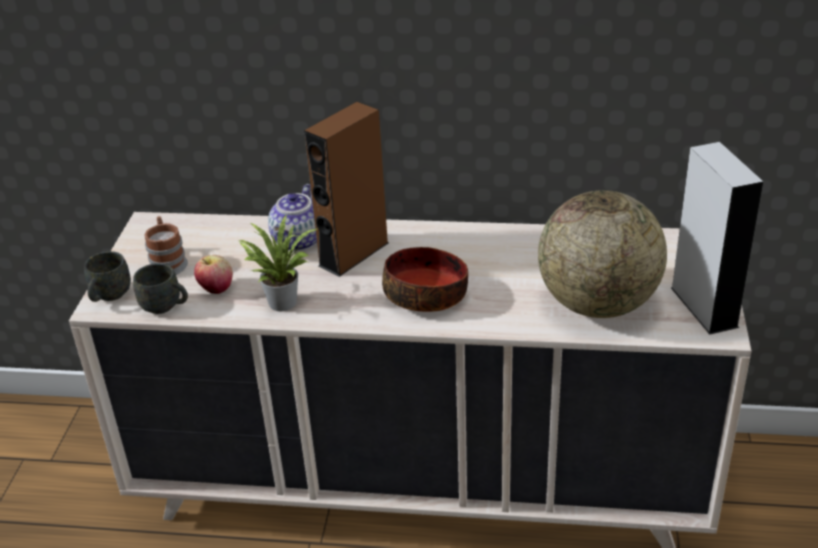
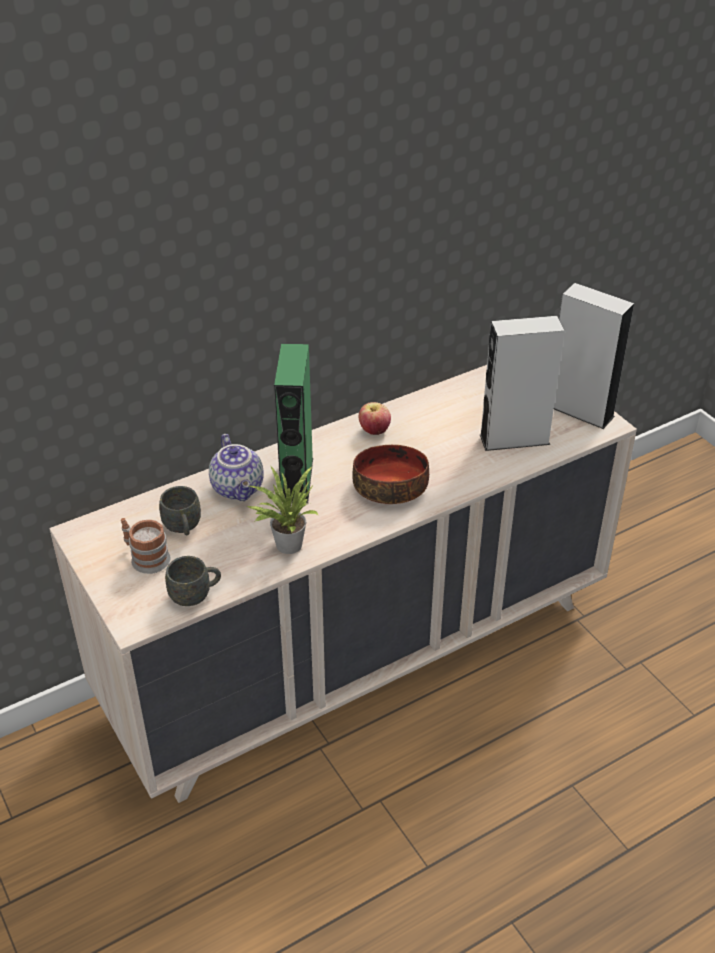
camera: 40 degrees left, 5 degrees up
(108, 297) = (131, 611): grey mug -> grey mug (183, 528)
(216, 289) = (219, 559): apple -> apple (374, 431)
(353, 254) = (297, 479): brown speaker -> green speaker
(598, 304) = (514, 439): globe -> grey speaker

